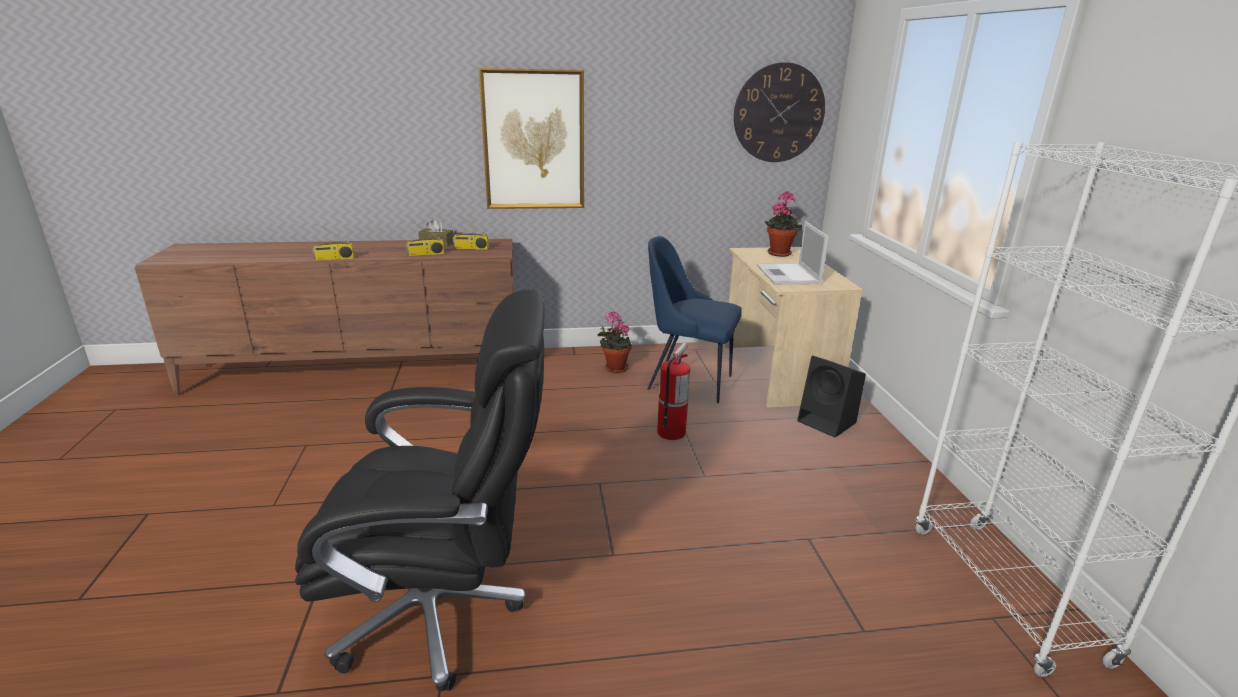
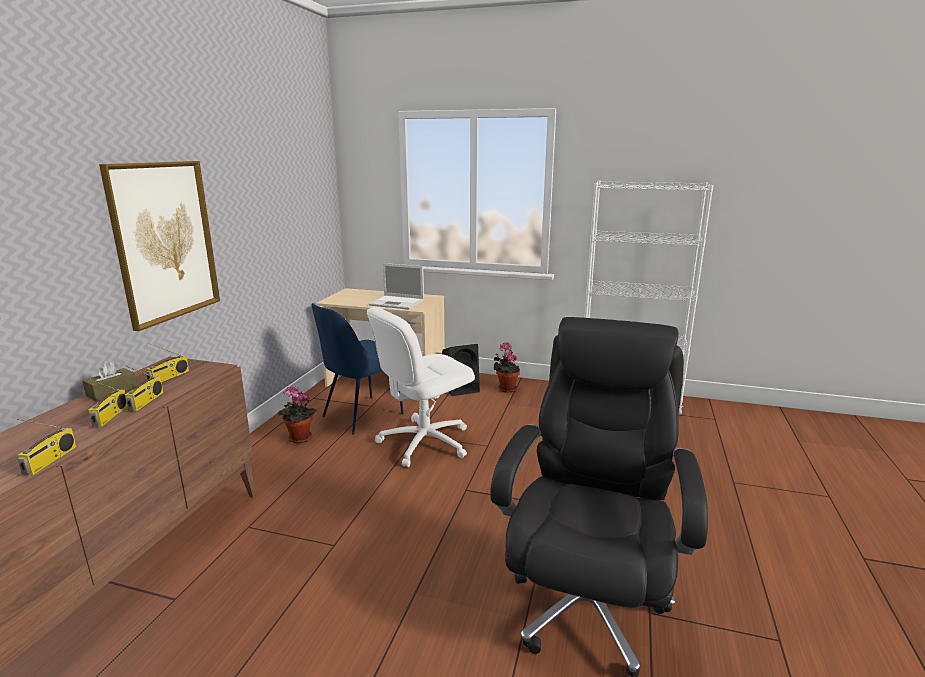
camera: 65 degrees left, 5 degrees down
(398, 253) = (111, 416): none -> radio
(671, 432) = (424, 442): fire extinguisher -> white office chair
(779, 113) = (313, 188): wall clock -> none
(779, 253) = (350, 295): potted plant -> potted plant (506, 388)

